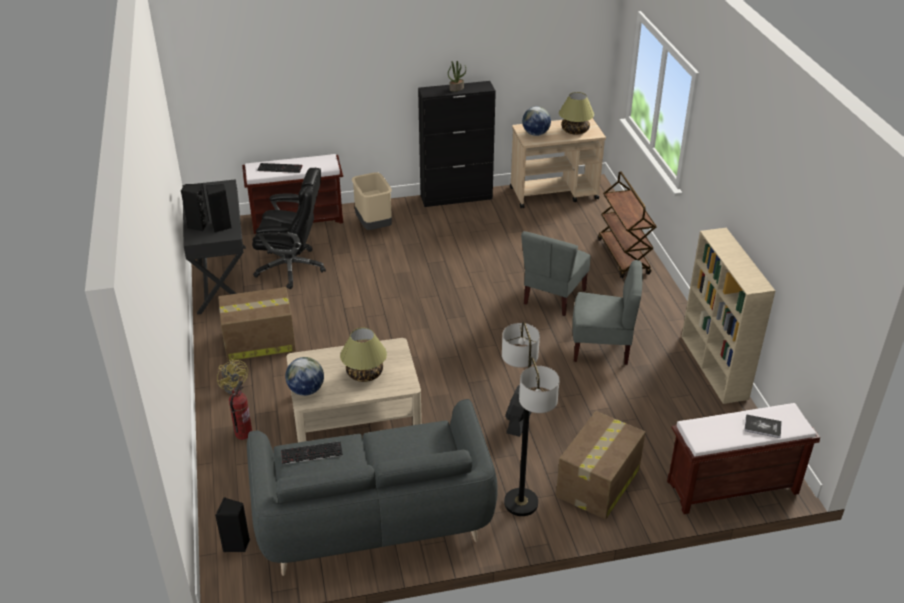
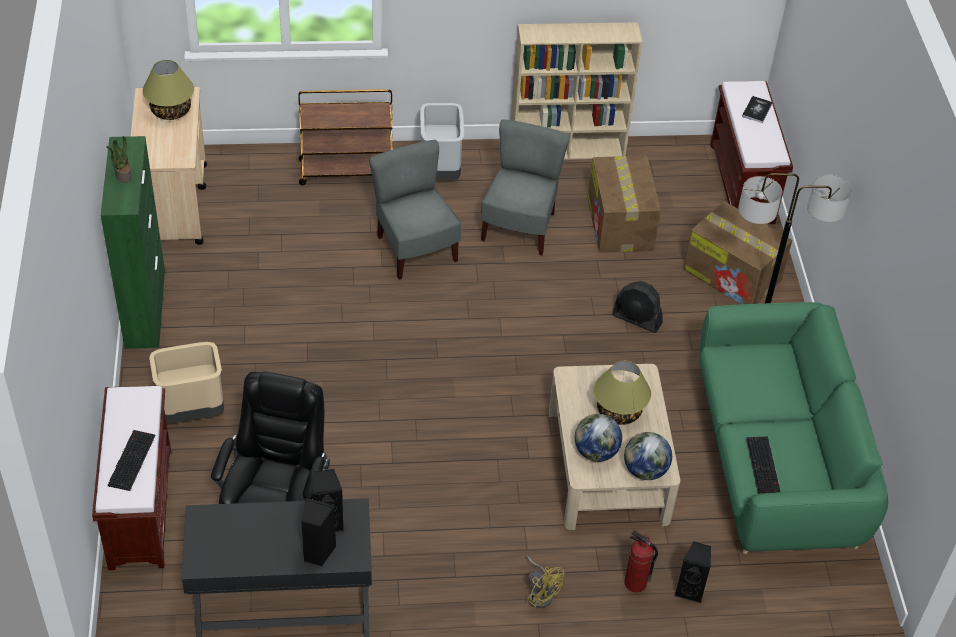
camera: 85 degrees left, 10 degrees up
(235, 385) = (540, 593): yellow fan -> yellow fan turned 75 degrees clockwise
(236, 544) = (815, 590): black speaker -> black speaker (690, 590)
(258, 342) = (451, 565): cardboard box -> cardboard box (620, 224)
(373, 517) = (775, 462): grey sofa -> green sofa
(456, 197) = (145, 307): black cabinet -> green cabinet
(535, 134) = (164, 150): globe -> globe (595, 452)
(553, 297) = (415, 249): grey chair -> grey chair turned 150 degrees counterclockwise
(647, 300) = (439, 170): none -> grey trash can

